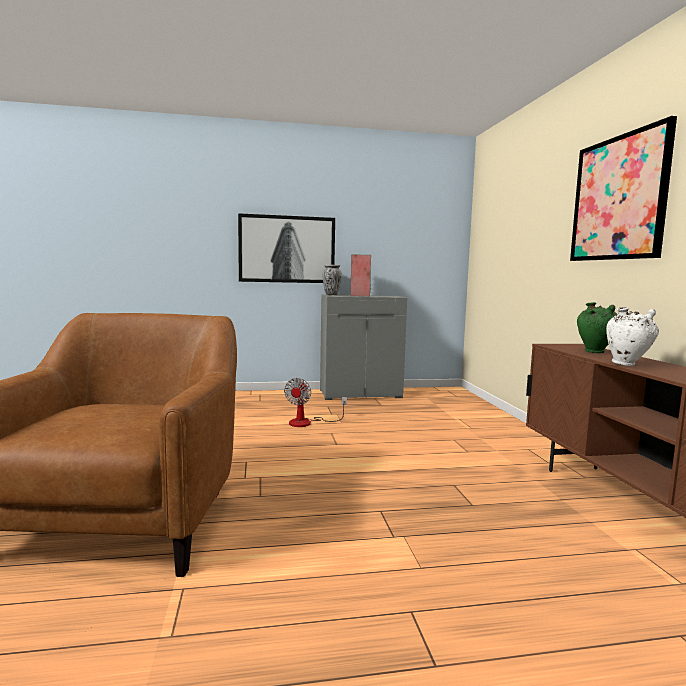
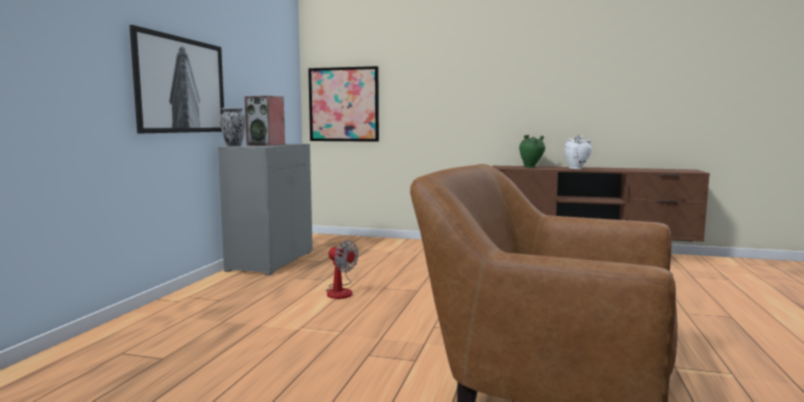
camera: 65 degrees left, 0 degrees up
(618, 198) = (511, 66): picture -> picture (344, 104)

